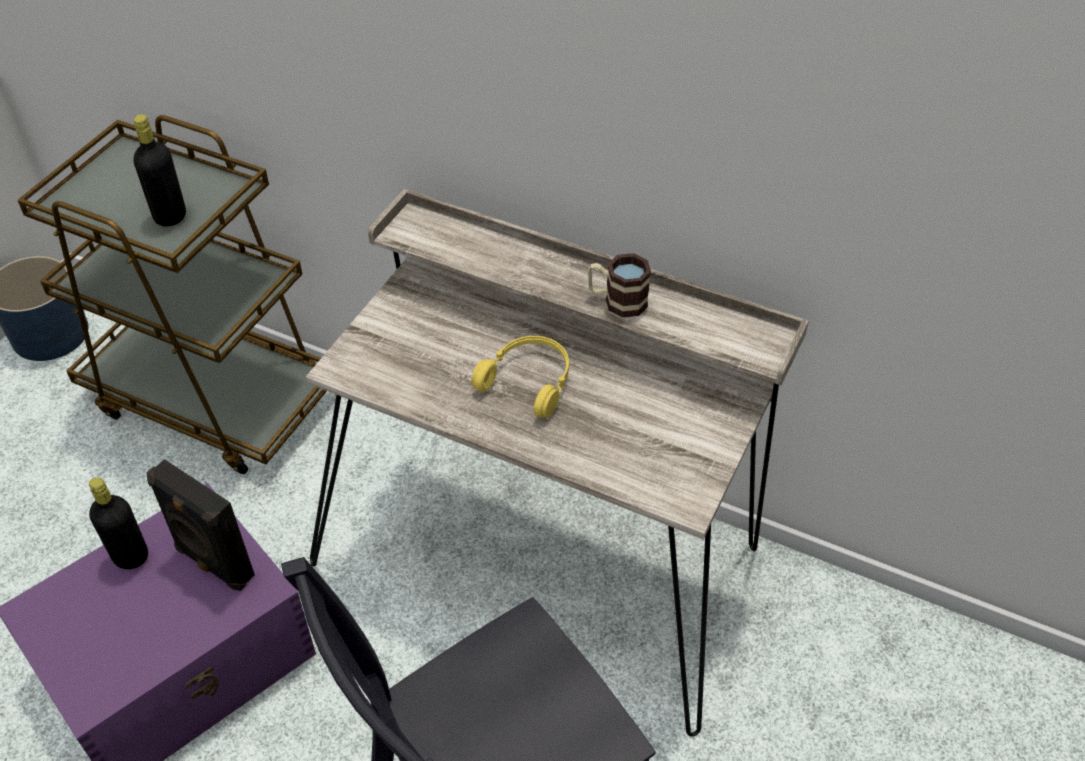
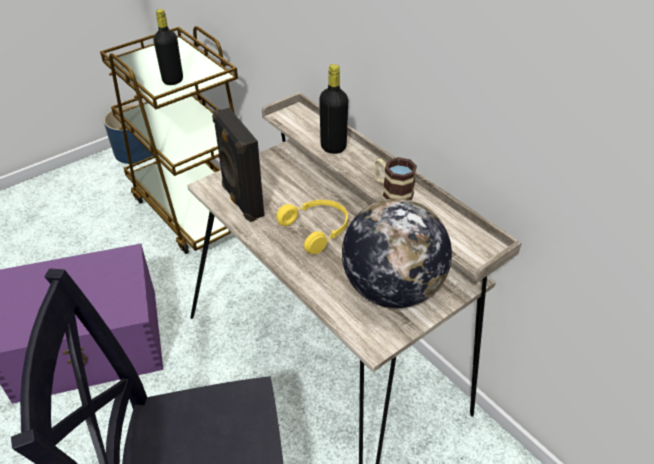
camera: 25 degrees right, 5 degrees down
(131, 556) = (76, 268): black bottle -> black bottle (333, 147)
(213, 564) = (114, 288): black speaker -> black speaker (241, 201)
(669, 429) = (392, 289): none -> globe

